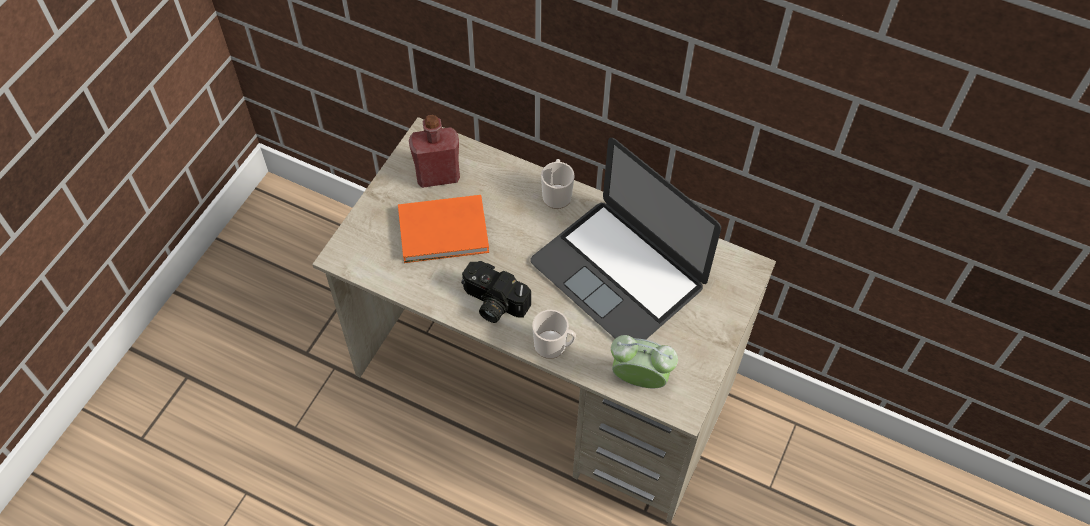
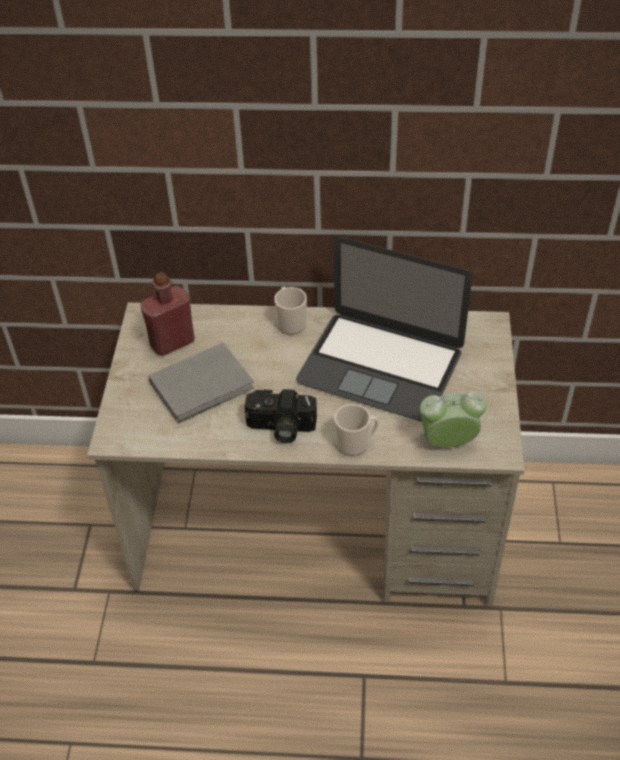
camera: 20 degrees left, 10 degrees down
(446, 232) = (204, 385): orange book -> grey book

